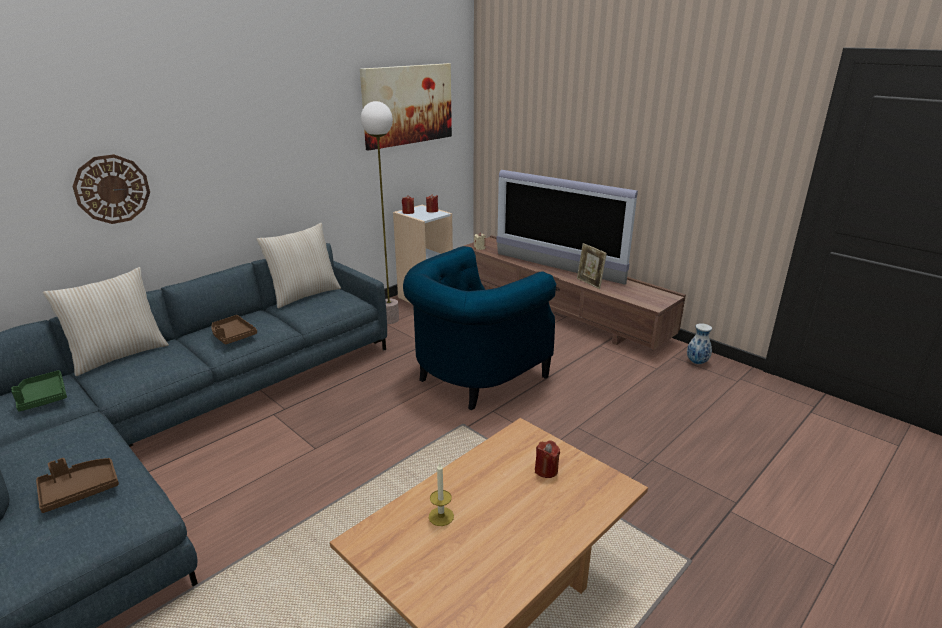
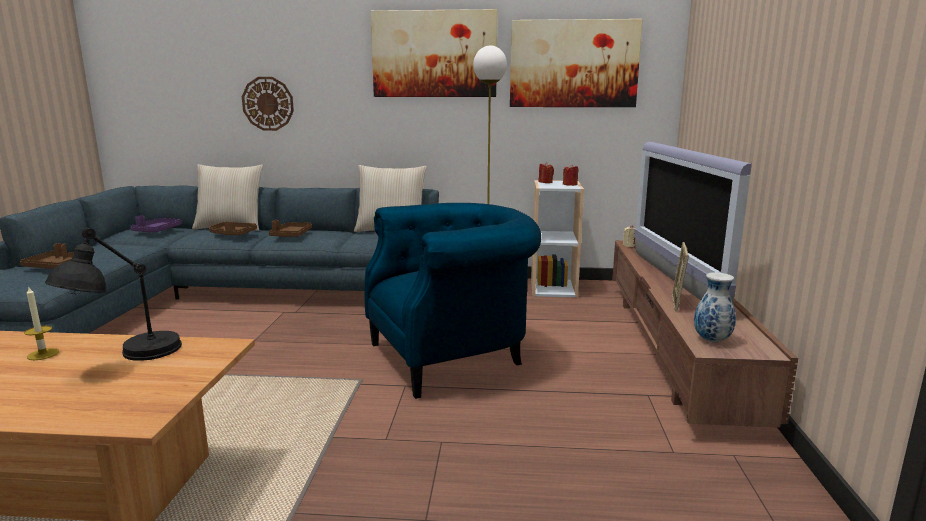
camera: 50 degrees right, 10 degrees down
(42, 397) = (157, 231): green tray -> purple tray
(164, 360) = (232, 234): none -> brown tray
(297, 107) = (434, 54): none -> picture
(475, 377) = (453, 356): blue armchair -> blue armchair turned 150 degrees clockwise
(499, 476) = (128, 358): none -> black table lamp
(546, 470) = (152, 375): red candle -> none
(696, 362) = (759, 480): vase -> vase (711, 340)

